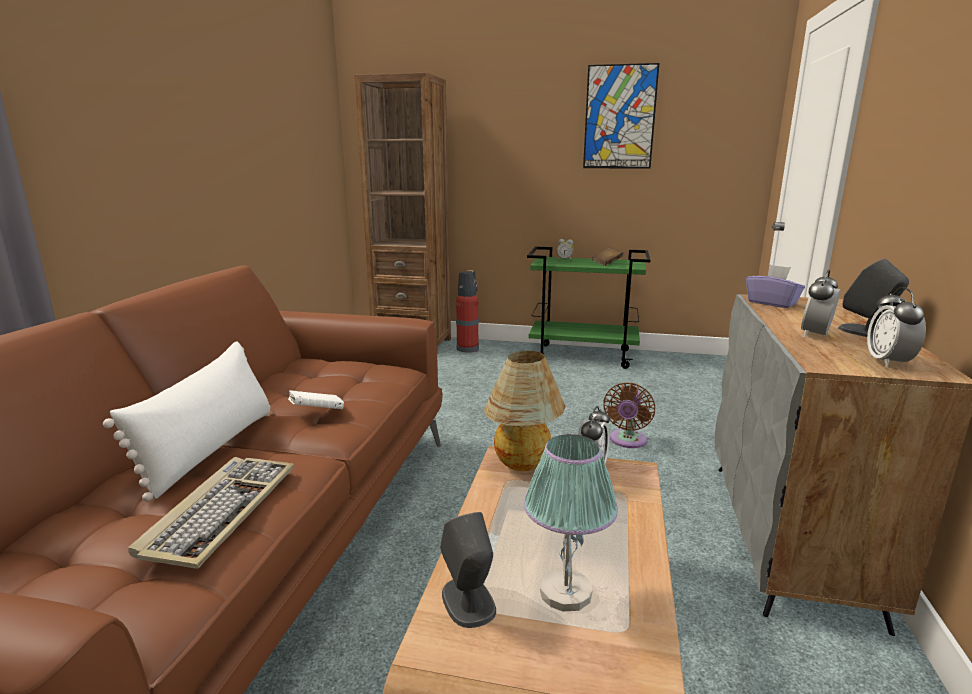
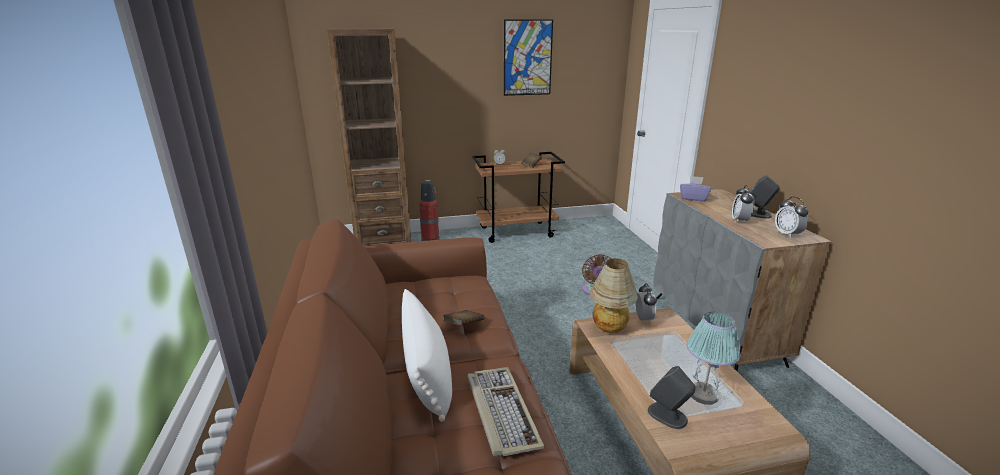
camera: 25 degrees left, 5 degrees up
(317, 412) = (464, 326): white book -> brown book
(584, 356) = (517, 232): green cart -> brown cart

